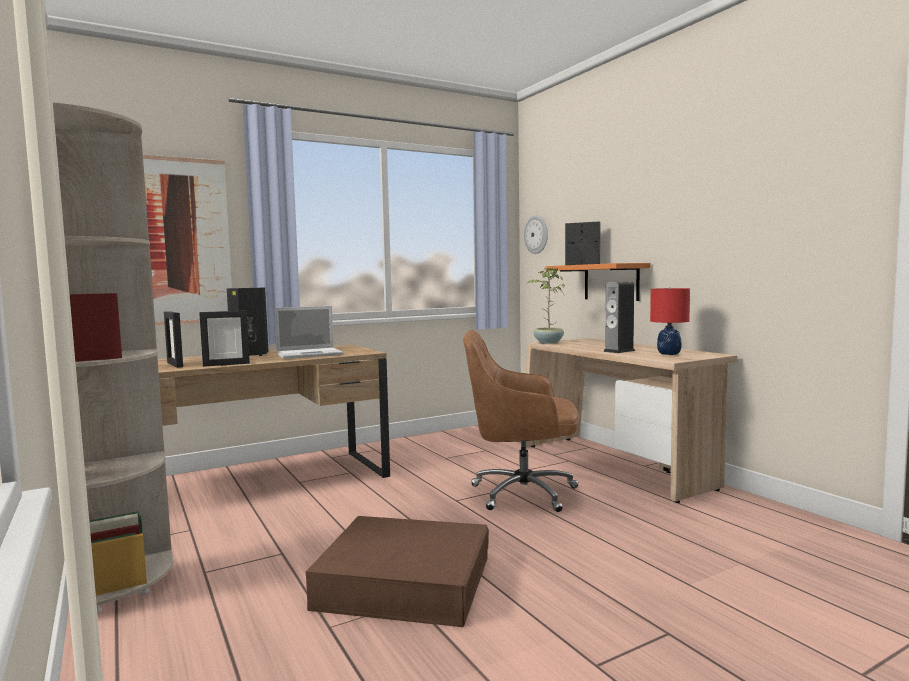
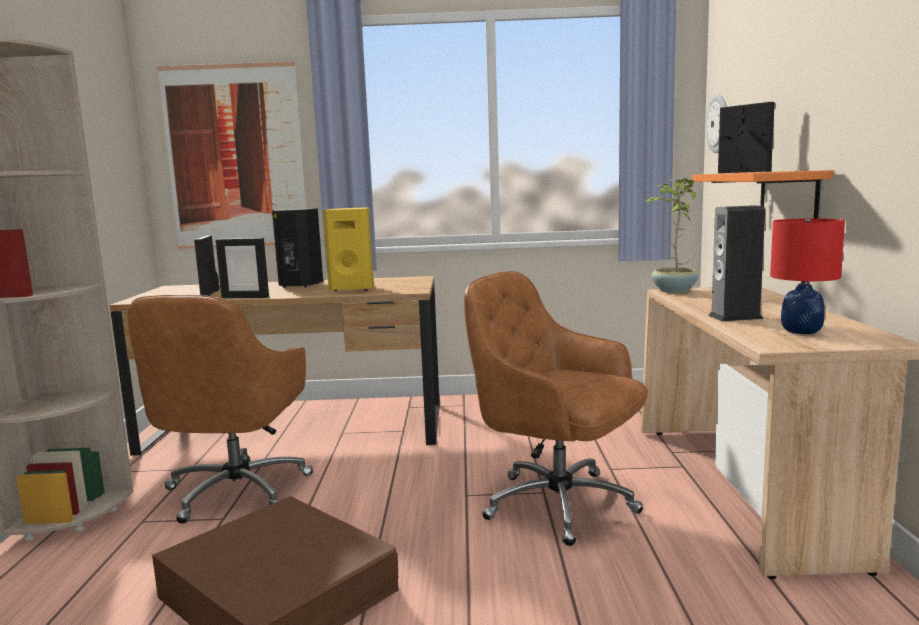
camera: 30 degrees right, 5 degrees up
(264, 535) = (236, 491): none -> brown office chair
(310, 354) = (353, 288): laptop -> yellow speaker

